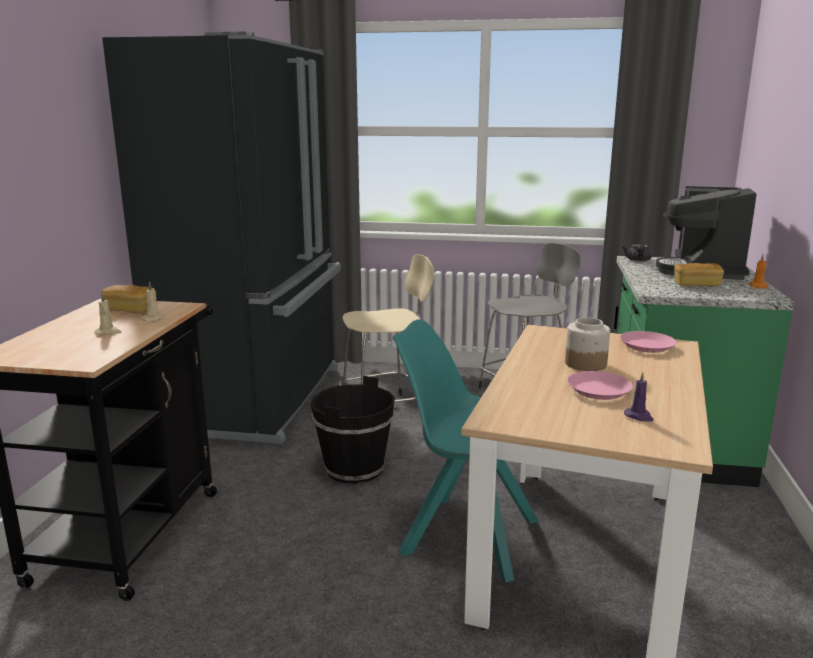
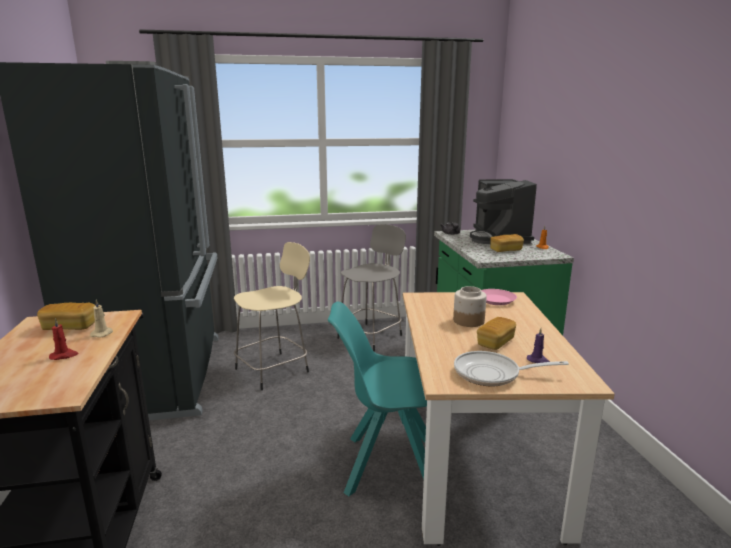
camera: 20 degrees left, 0 degrees up
(108, 333) = (64, 356): beige candle -> red candle
(355, 469) = (273, 426): black bucket -> none
(562, 421) = (492, 374): none -> frying pan
(599, 390) = (495, 342): pink plate -> bread

